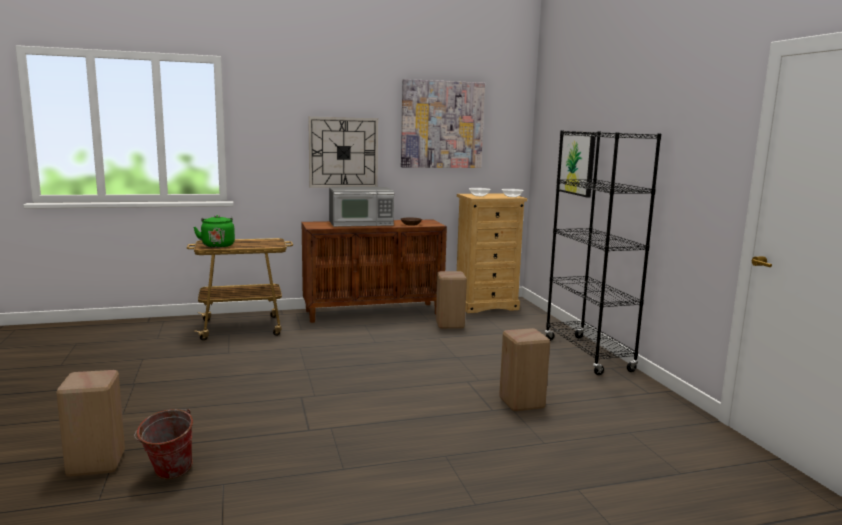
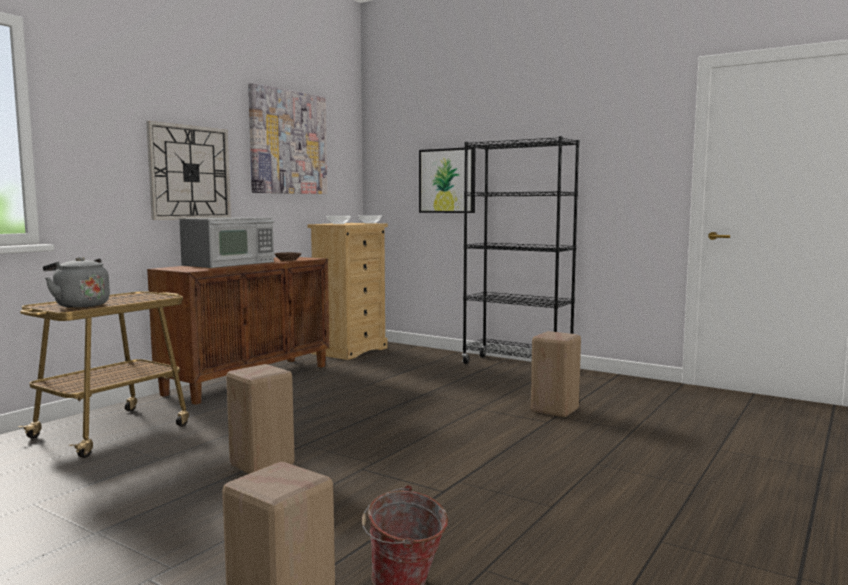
camera: 40 degrees left, 5 degrees down
(217, 245) = (80, 305): green kettle -> grey kettle
(450, 325) = (356, 372): beige stool -> beige stool (264, 465)

